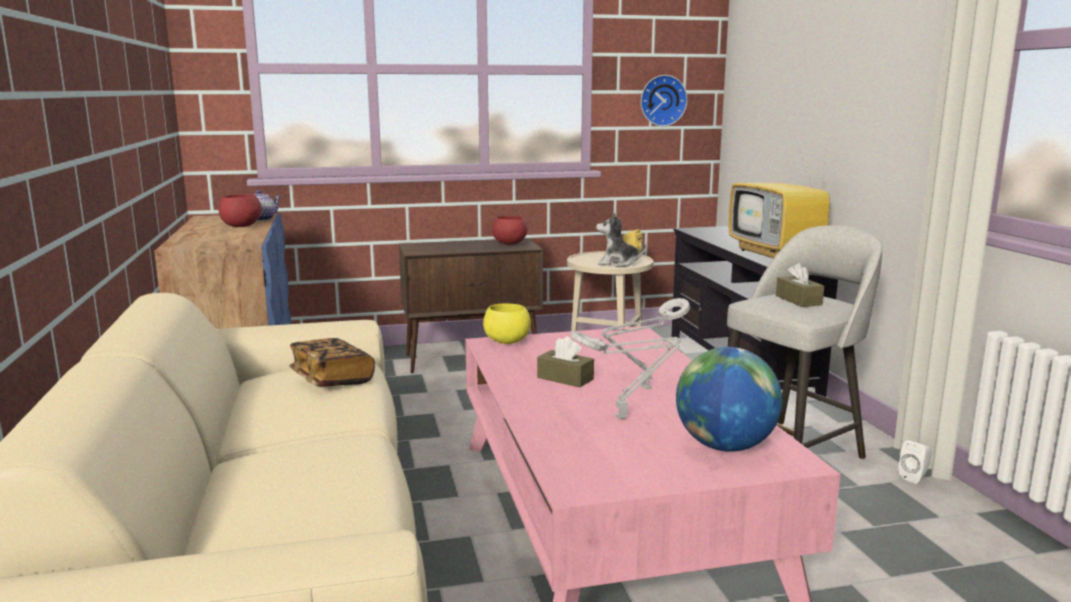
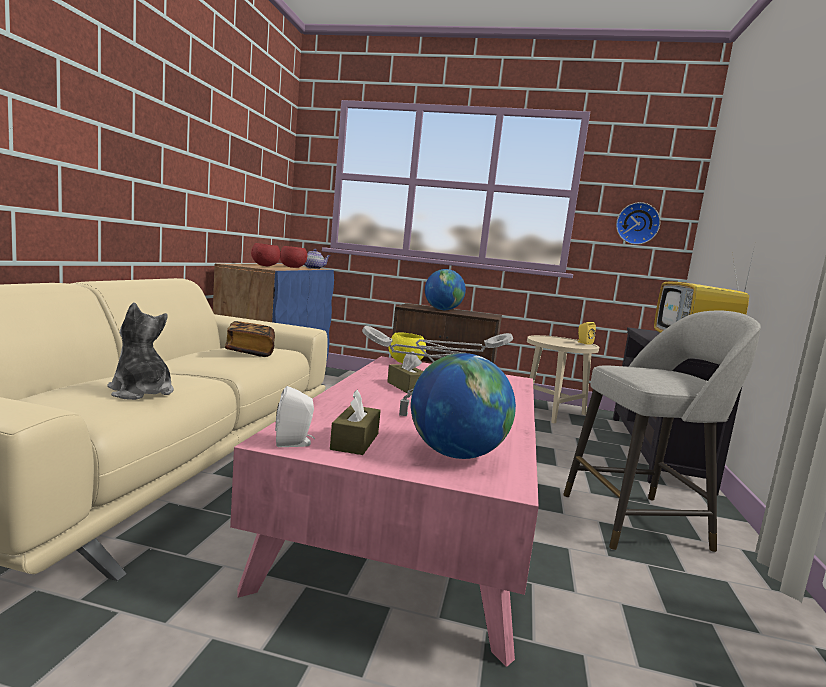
camera: 25 degrees right, 5 degrees down
(461, 247) = (442, 310): none -> globe
(509, 244) = (480, 314): red bowl -> red bowl (264, 266)
(617, 263) = (565, 344): plush toy -> plush toy (141, 392)
(798, 300) = (661, 372): brown tissue box -> brown tissue box (355, 441)
(914, 477) = (761, 586): white speaker -> white speaker (294, 443)

